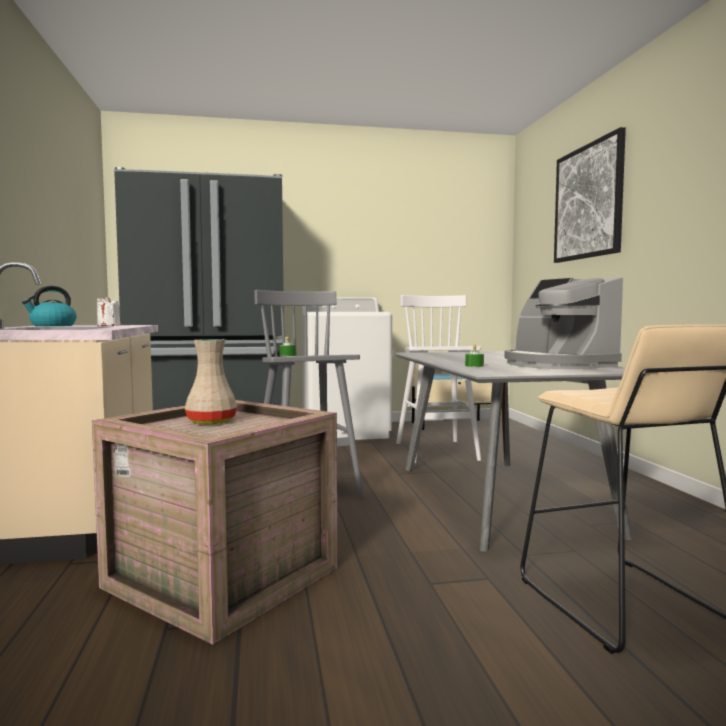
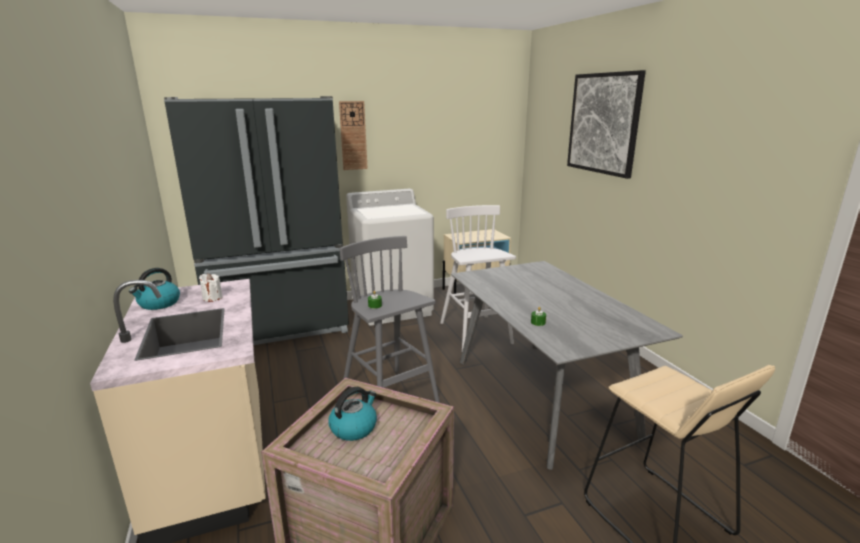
camera: 10 degrees left, 15 degrees up
(210, 421) = (354, 427): beige vase -> kettle
(313, 236) = (353, 135): none -> wall clock
(556, 365) = (598, 314): coffee machine -> none

